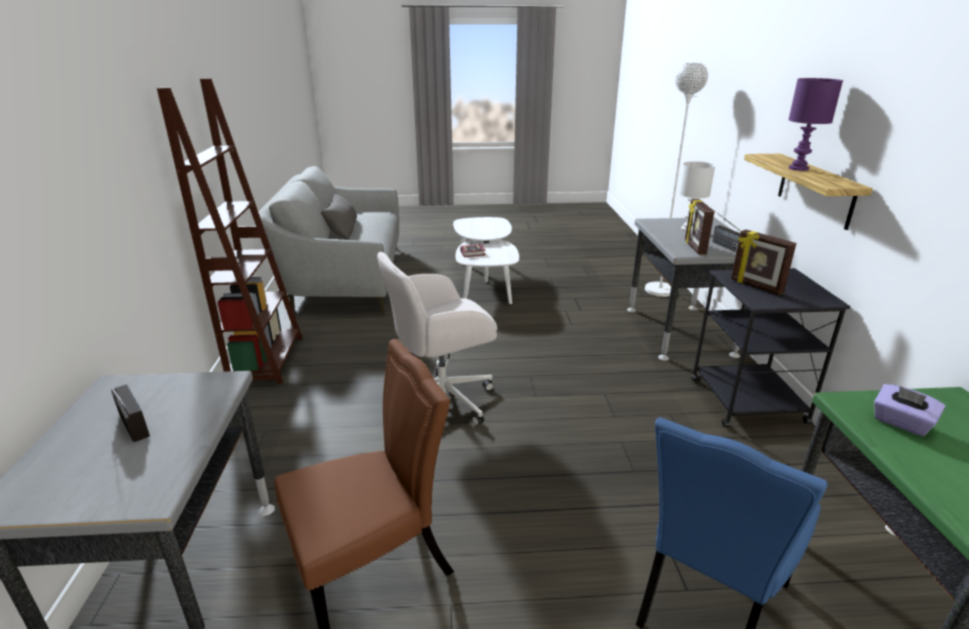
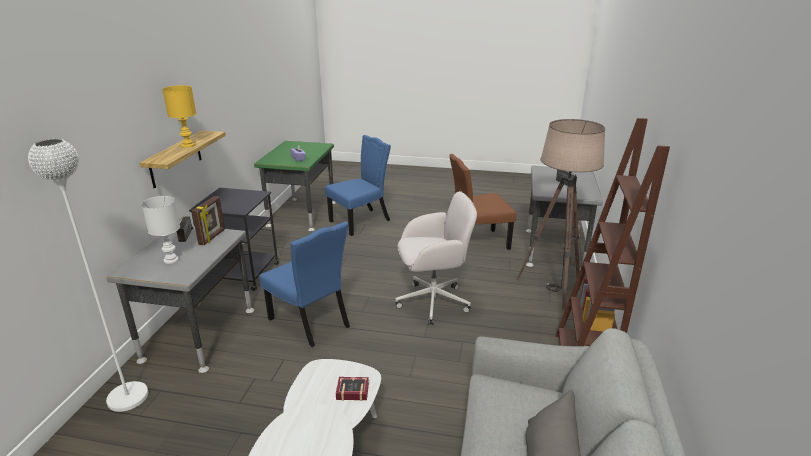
camera: 165 degrees left, 0 degrees up
(248, 455) = (553, 288): none -> floor lamp
(582, 357) = (309, 321): none -> blue chair
(755, 286) = (242, 201): picture frame -> none
(798, 169) = (188, 145): purple table lamp -> yellow table lamp

